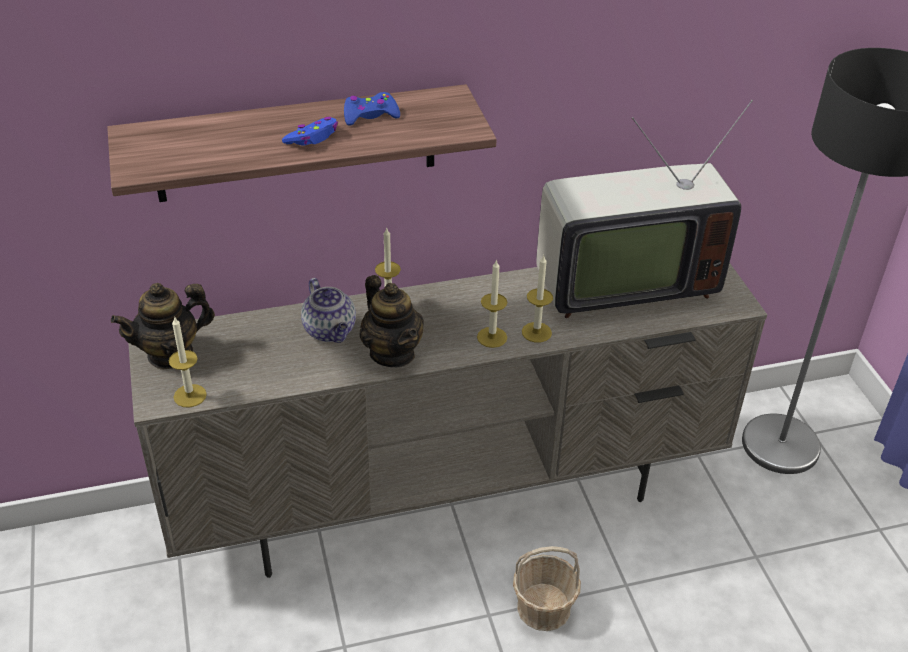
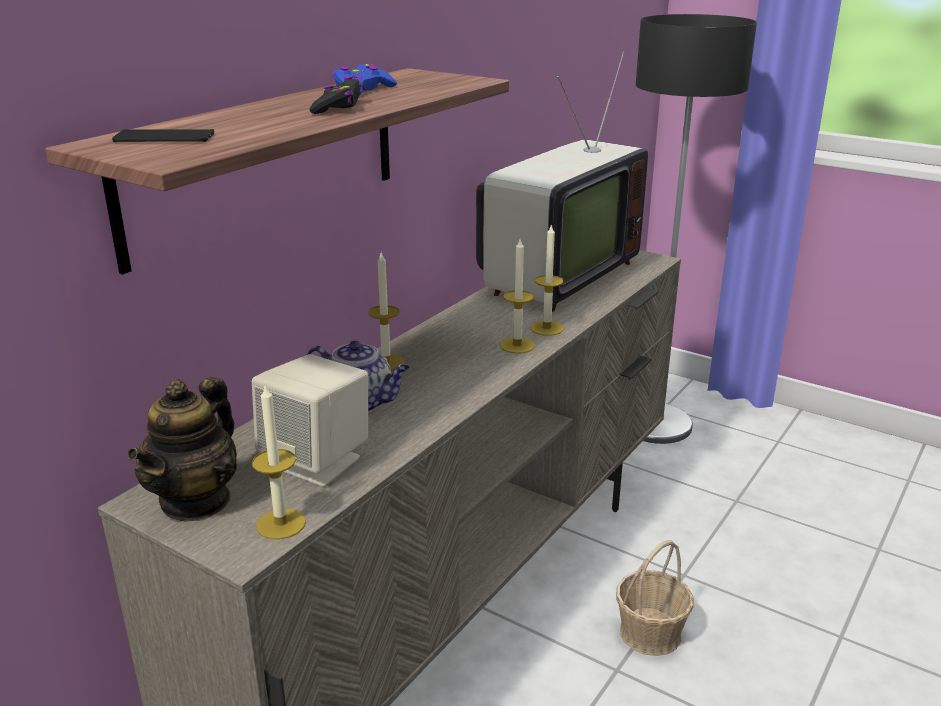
camera: 40 degrees left, 15 degrees down
(168, 141) = (164, 138): none -> phone
(255, 364) = (317, 462): none -> beige speaker
(313, 138) = (337, 107): blue game controller -> black game controller
(392, 353) = (449, 392): teapot -> none

